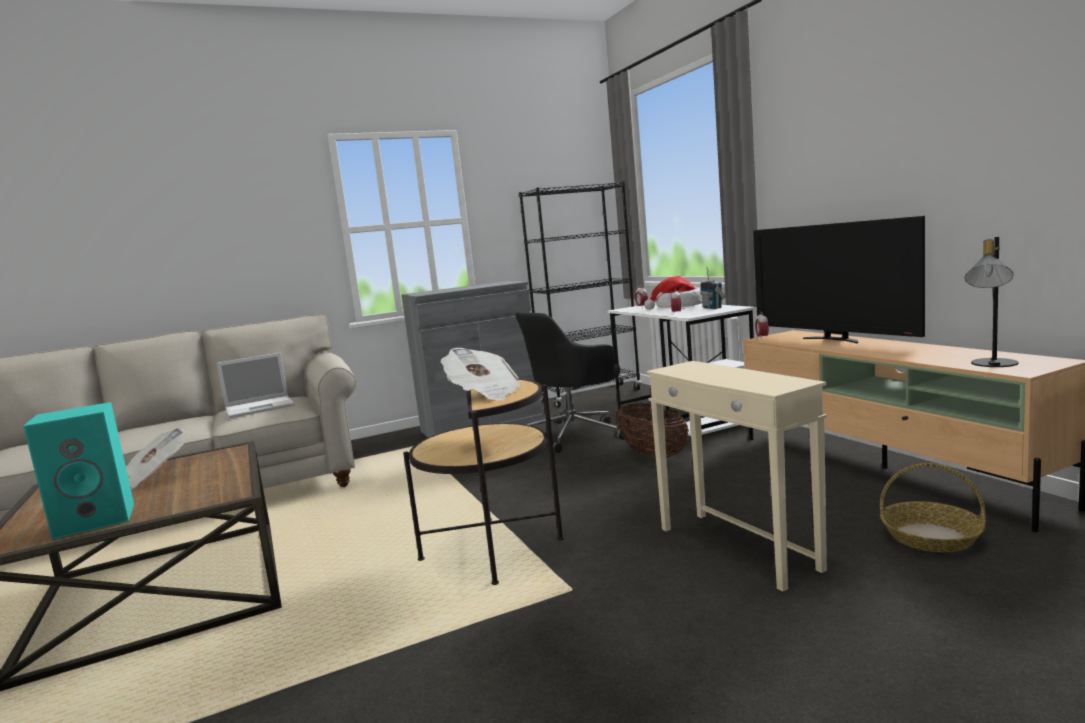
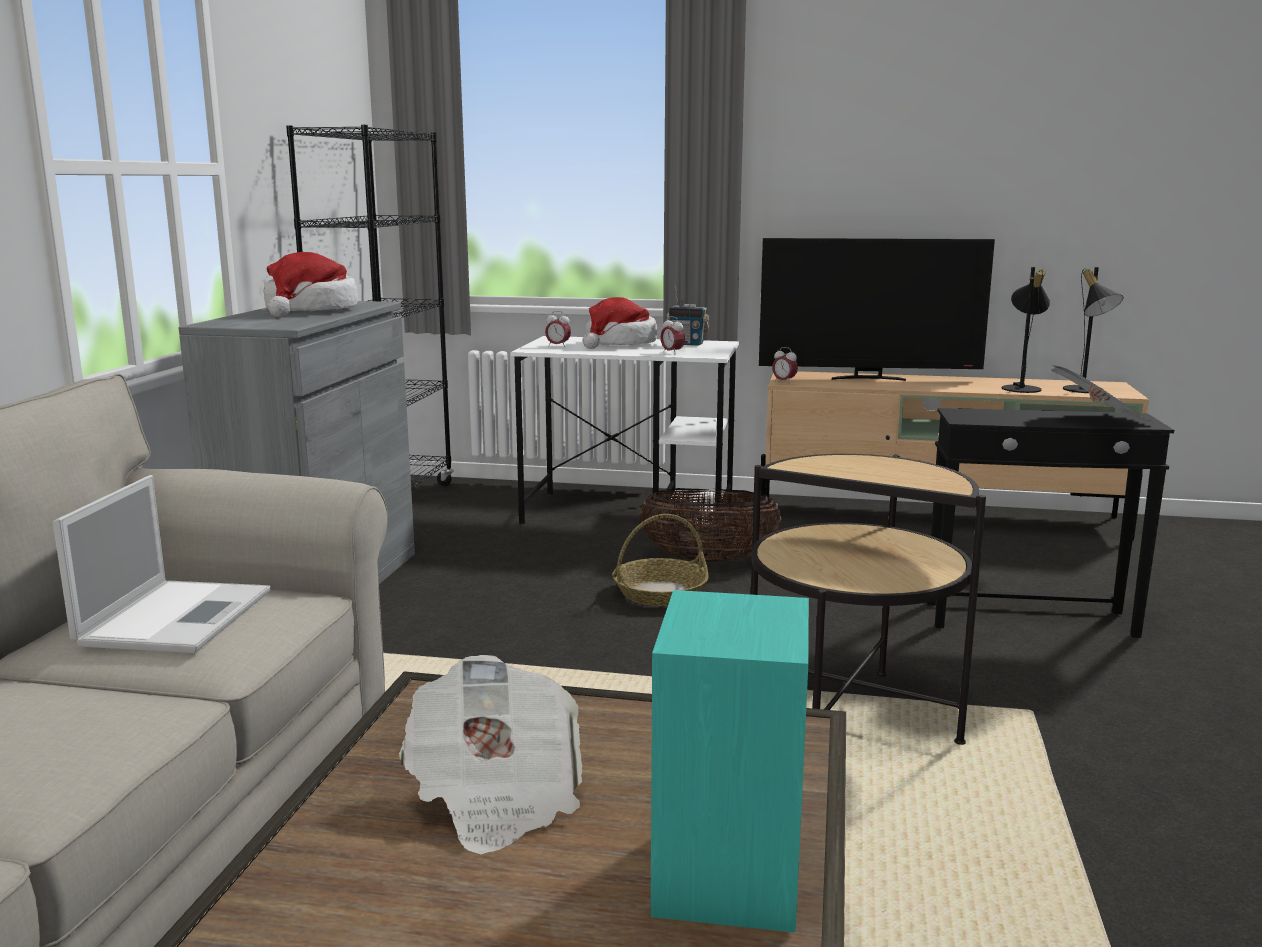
camera: 55 degrees left, 5 degrees up
(472, 286) = (310, 310): none -> hat
(484, 394) = (881, 477): newspaper -> newspaper (1099, 421)
(574, 434) = (532, 561): black office chair -> none
(736, 548) = (1030, 620): beige side table -> black side table
(931, 537) = (1101, 563): basket -> basket (660, 593)
(935, 356) = (1022, 387): none -> black table lamp

